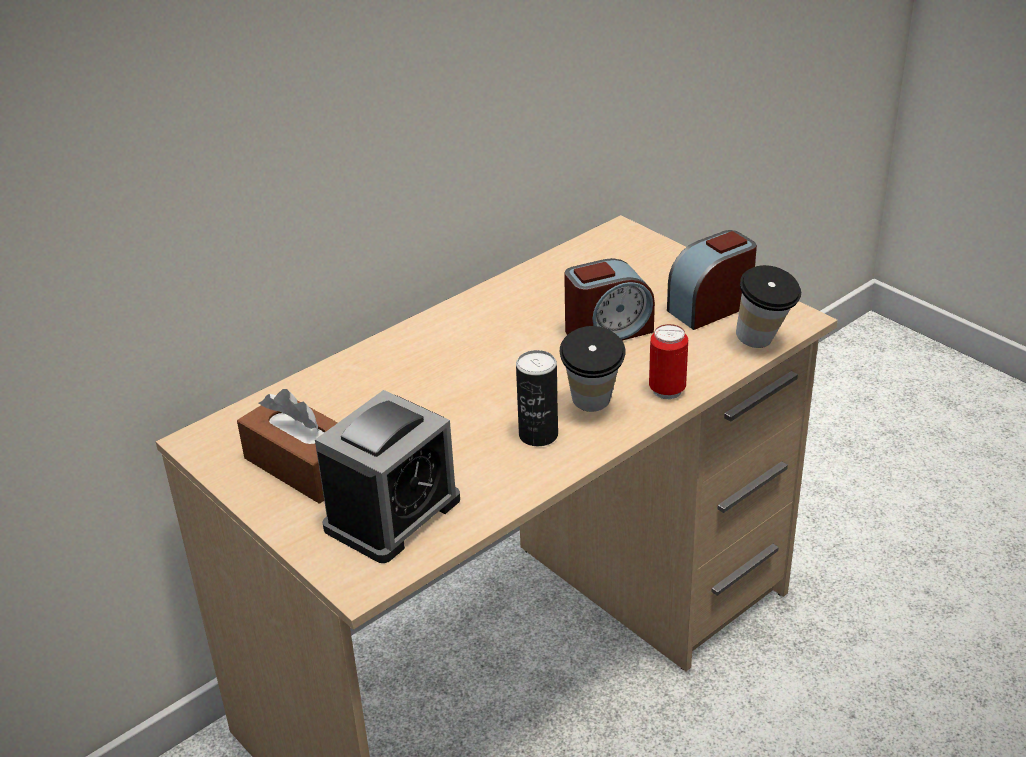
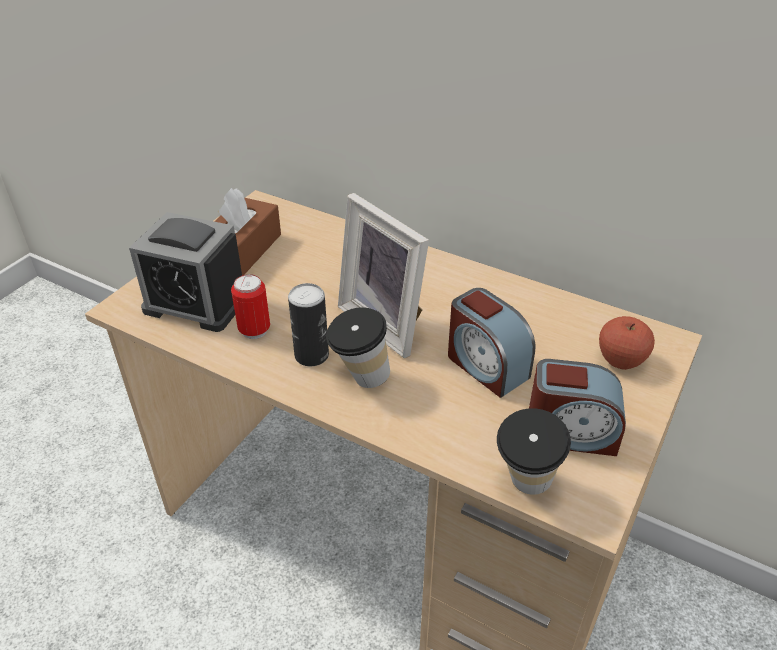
camera: 70 degrees right, 5 degrees up
(511, 376) = (387, 322): none -> picture frame
(634, 260) = (620, 360): none -> apple
(667, 390) = (407, 425): can -> can (254, 330)
(710, 307) = (570, 433): alarm clock -> alarm clock turned 150 degrees clockwise

